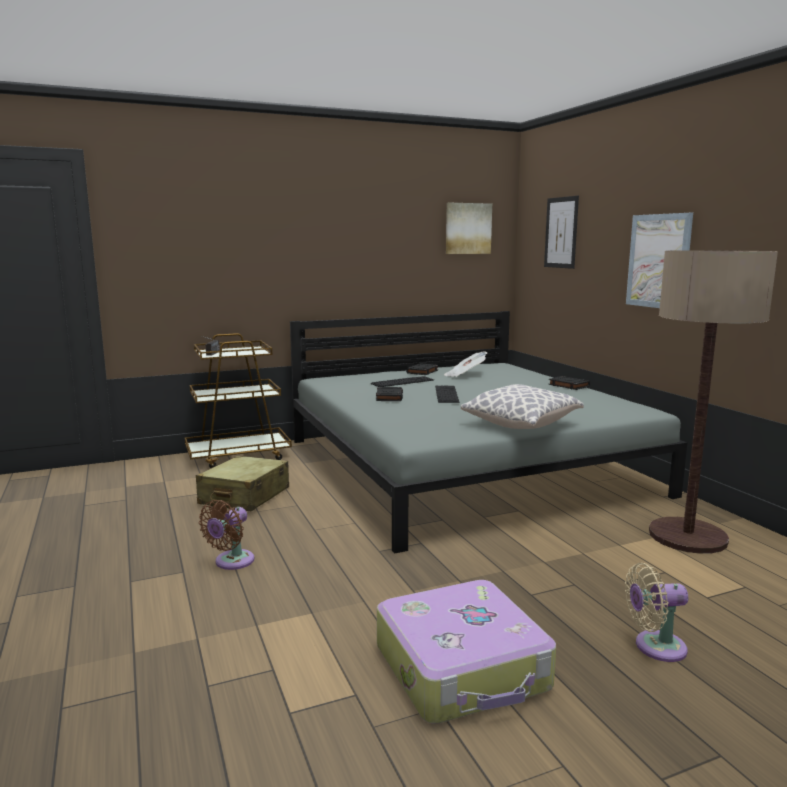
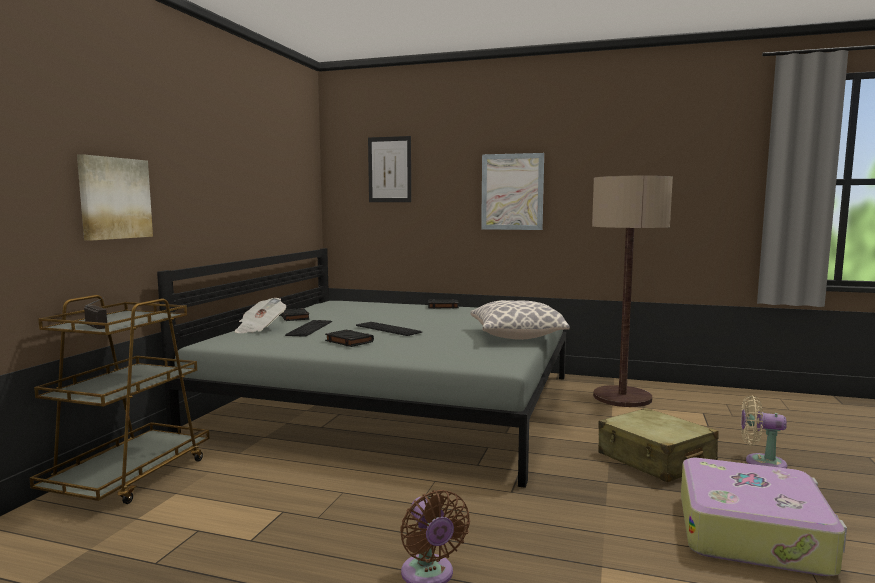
camera: 50 degrees left, 5 degrees down
(244, 497) = (262, 512): beige suitcase -> beige suitcase (655, 460)
(465, 375) = (343, 313): newspaper -> newspaper (260, 329)
(468, 228) = (292, 162): picture -> picture (114, 198)
(655, 647) = (761, 462): beige fan -> beige fan turned 75 degrees clockwise

